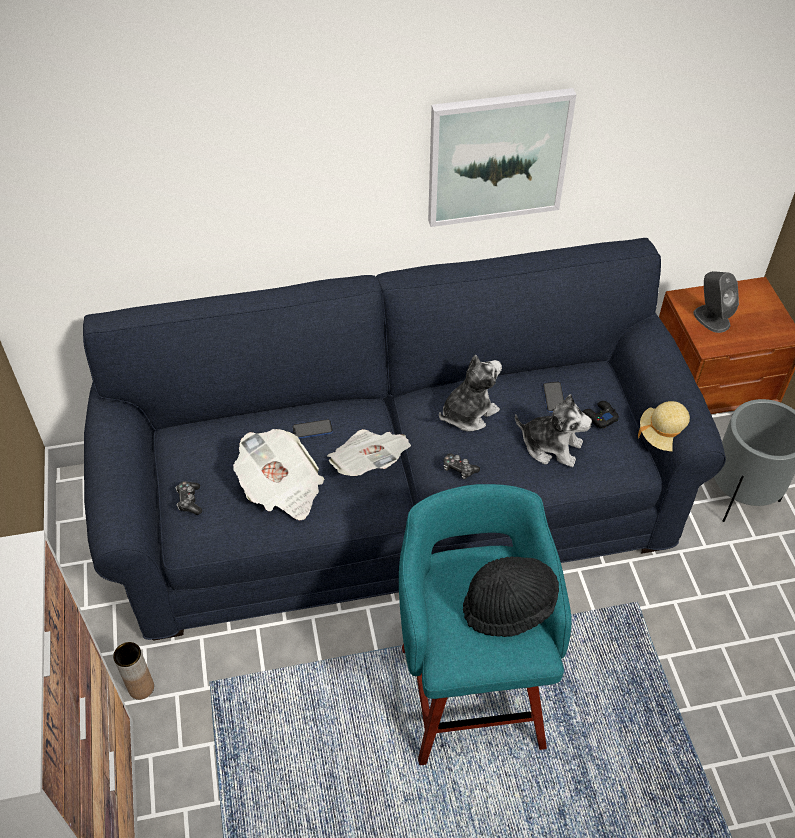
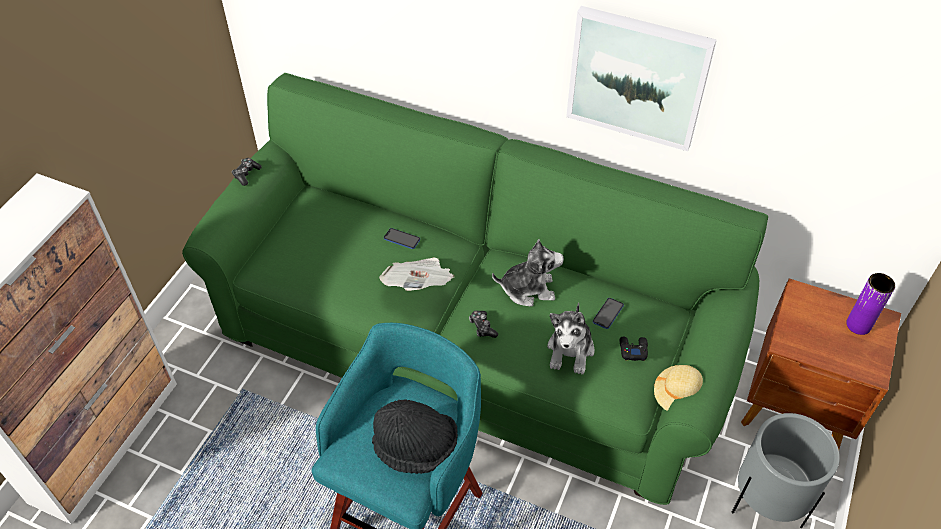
camera: 35 degrees right, 0 degrees up
(141, 687) = (199, 365): brown vase -> none
(189, 501) = (278, 244): game controller -> game controller (246, 174)
(281, 488) = (344, 269): newspaper -> none
(398, 507) = (471, 344): blue sofa -> green sofa
(551, 446) = (570, 350): plush toy -> plush toy turned 45 degrees clockwise
(711, 318) = (810, 322): grey speaker -> none
(745, 302) = (858, 325): none -> purple vase

